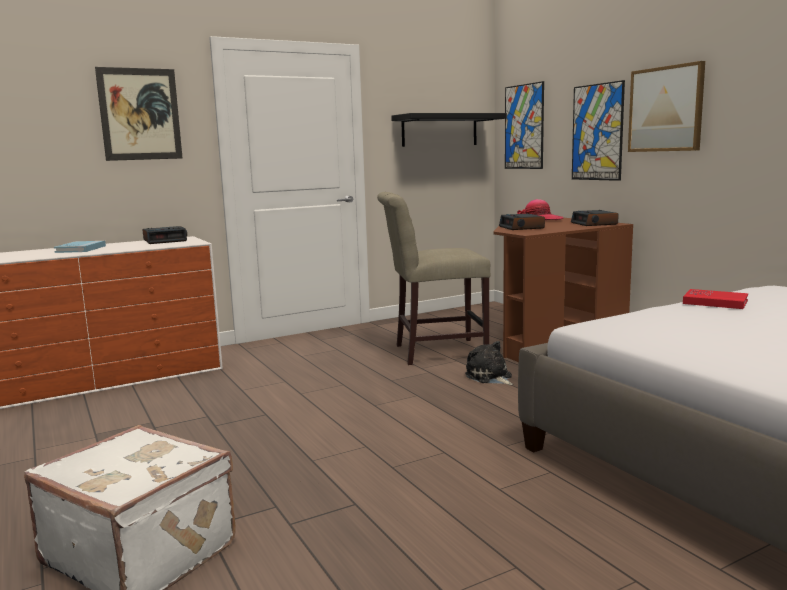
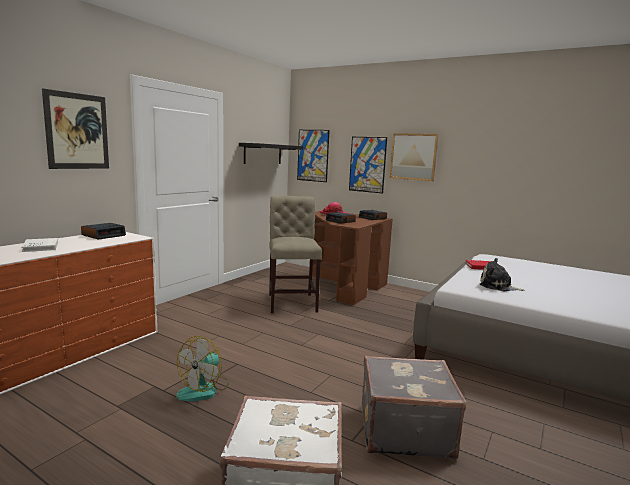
camera: 30 degrees left, 0 degrees up
(80, 249) = (40, 247): blue book -> white book
(195, 434) = (204, 389): none -> fan
(376, 530) = (404, 430): none -> grey suitcase
(434, 352) = (292, 301): beige chair -> beige chair turned 120 degrees clockwise
(490, 377) = (344, 315): plush toy -> plush toy (497, 286)

